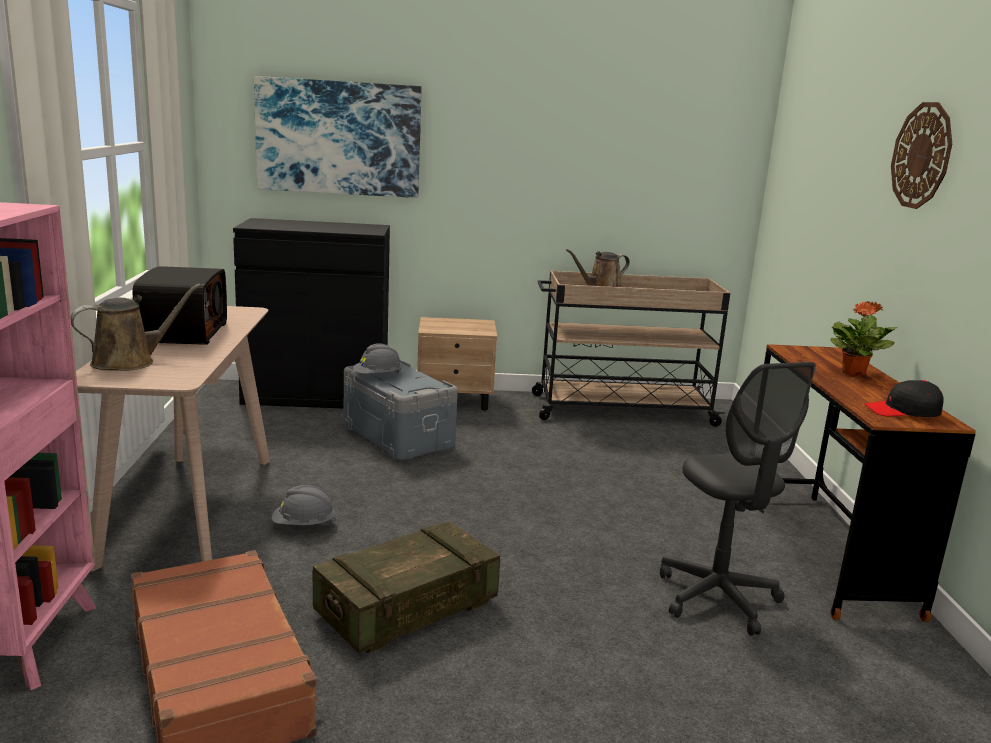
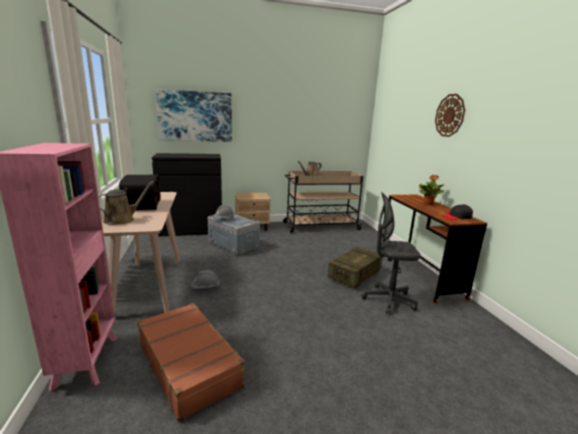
camera: 10 degrees left, 0 degrees up
(407, 609) = (264, 321): crate -> crate (355, 275)
(718, 598) = (388, 300): grey office chair -> grey office chair turned 120 degrees clockwise

